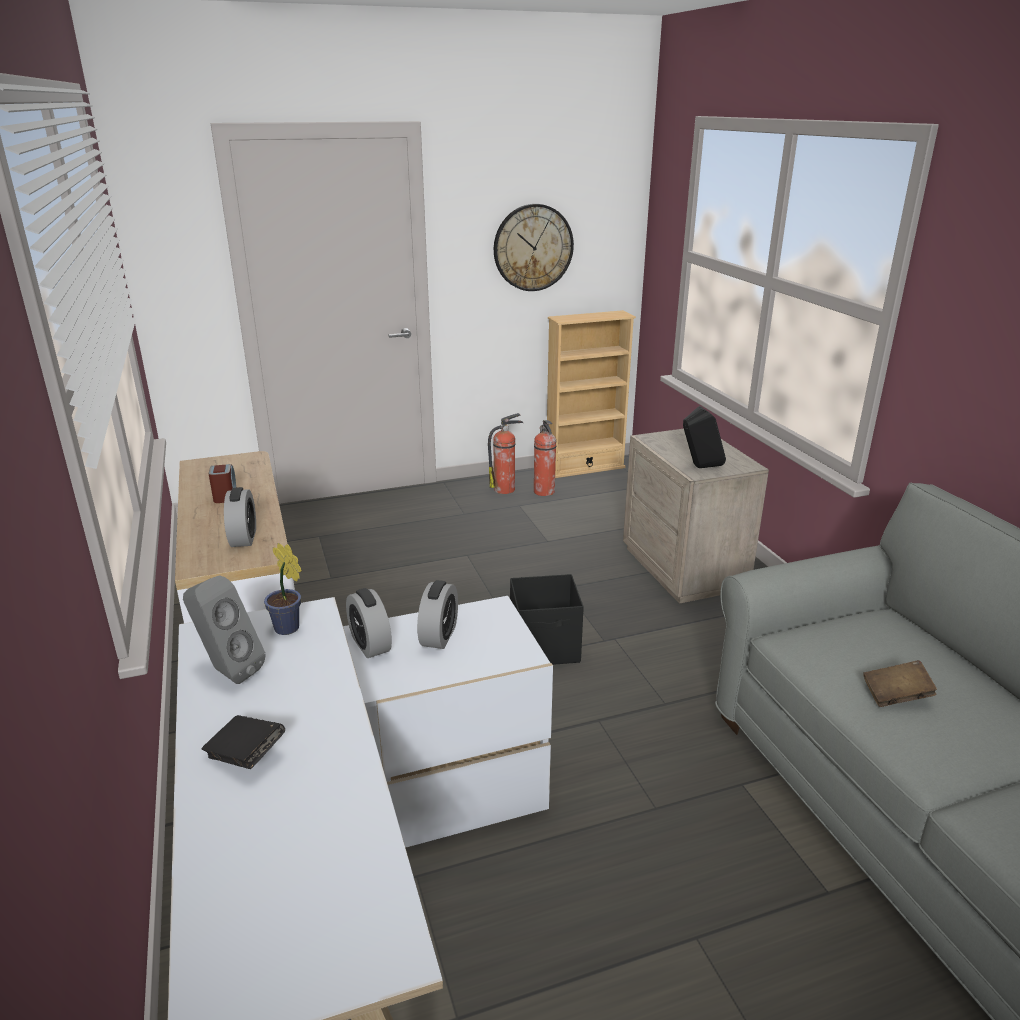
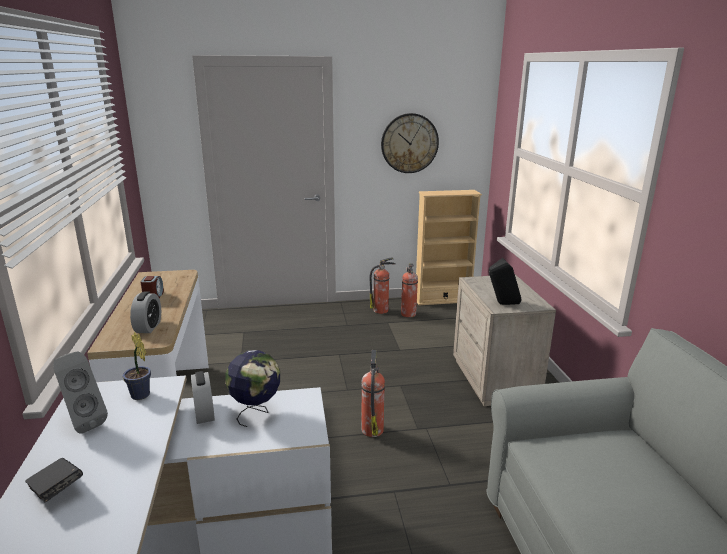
camera: 10 degrees right, 5 degrees down
(439, 636) = (256, 412): alarm clock -> globe
(545, 647) = (372, 429): black storage box -> fire extinguisher
(896, 695) = (613, 507): brown book -> none

